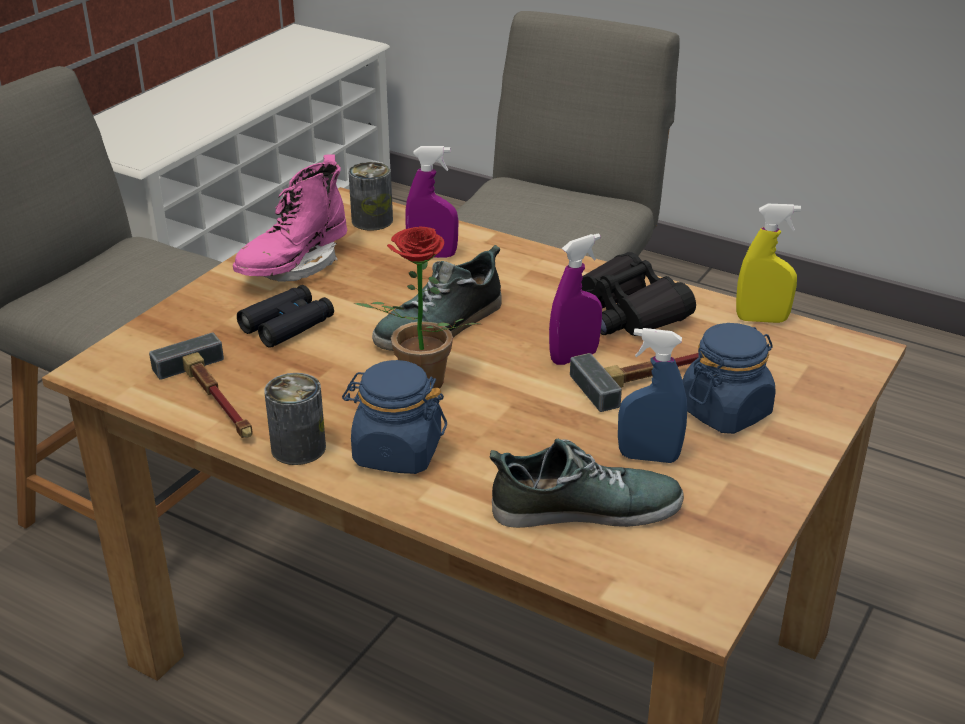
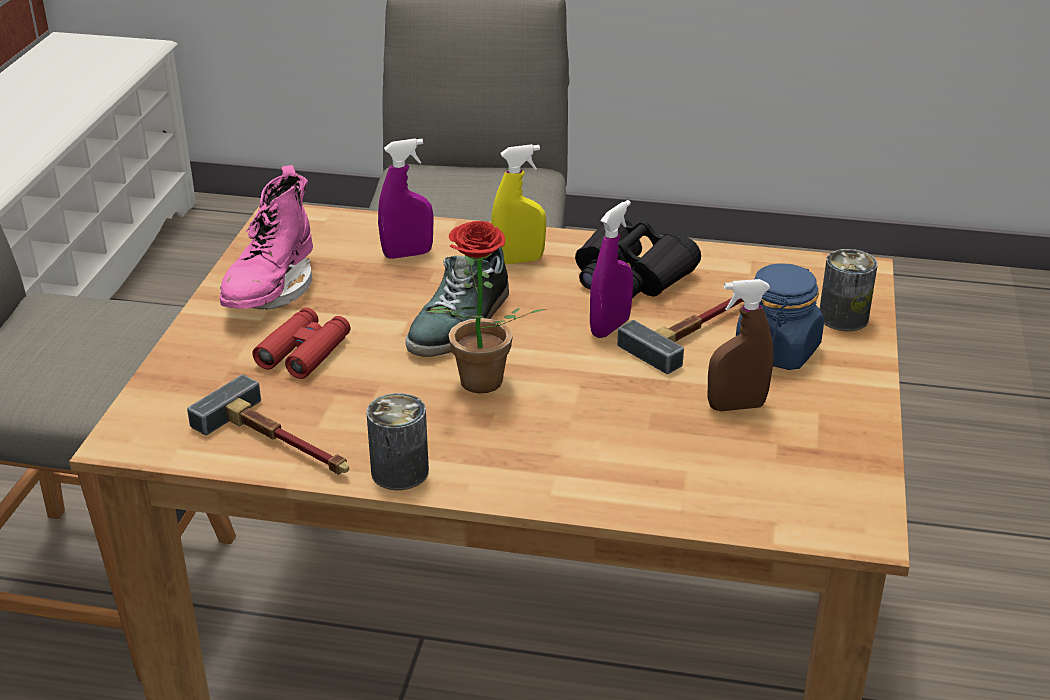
camera: 20 degrees left, 0 degrees up
(287, 324) = (304, 352): black binoculars -> red binoculars
(372, 220) = (321, 229): can -> can (843, 318)
(396, 452) = (500, 454): blue jar -> none
(585, 507) = (709, 465): shoe -> none
(648, 457) = (736, 406): blue spray bottle -> brown spray bottle
(761, 319) = (756, 259): yellow spray bottle -> yellow spray bottle (518, 260)

